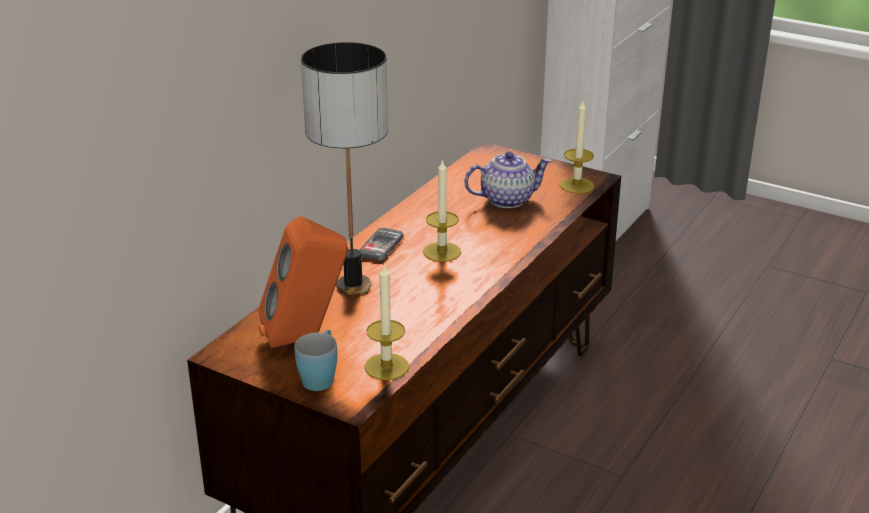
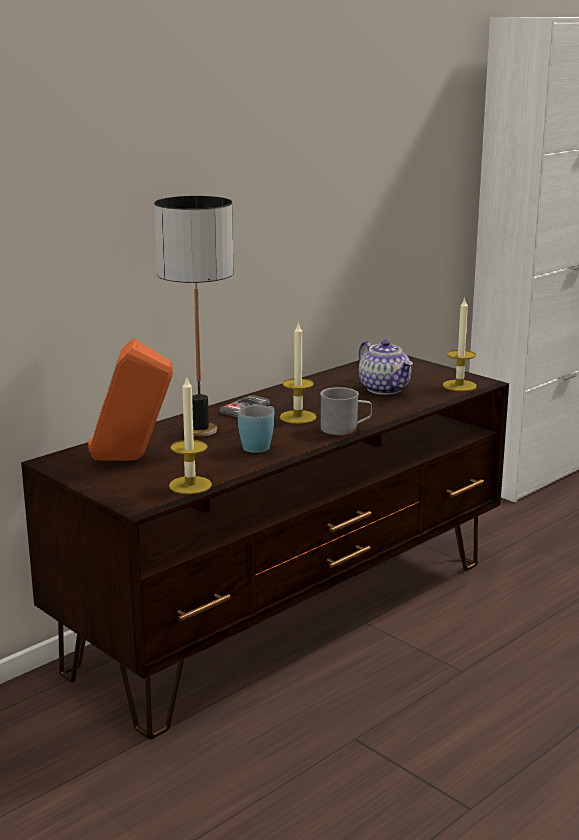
camera: 15 degrees right, 10 degrees down
(320, 376) = (126, 485): blue mug -> blue mug (259, 445)
(498, 262) = (345, 428): none -> grey mug
(507, 199) = (385, 389): teapot -> teapot turned 60 degrees clockwise

